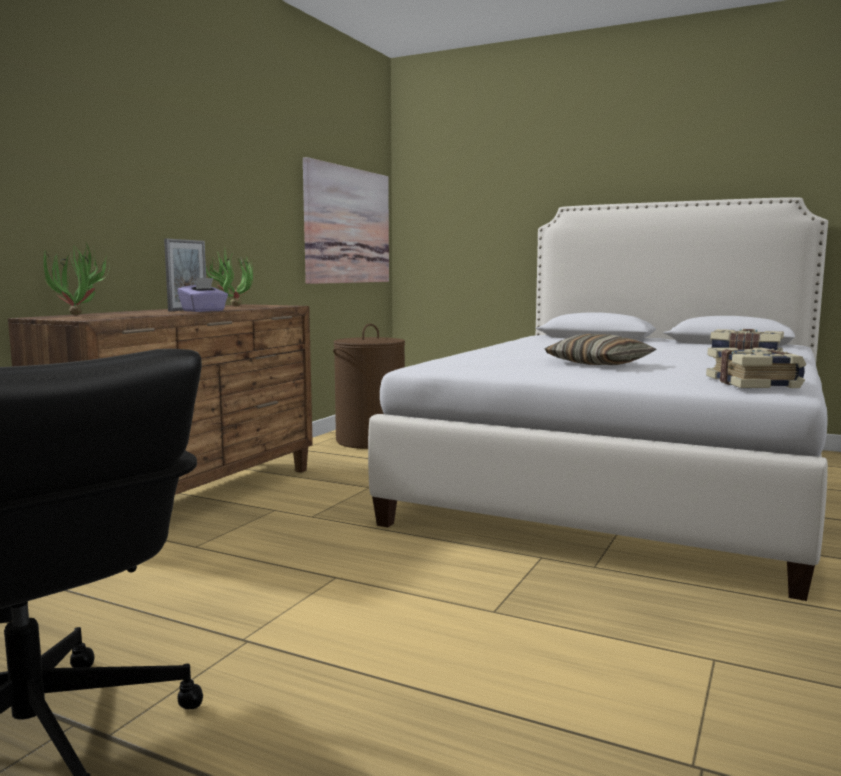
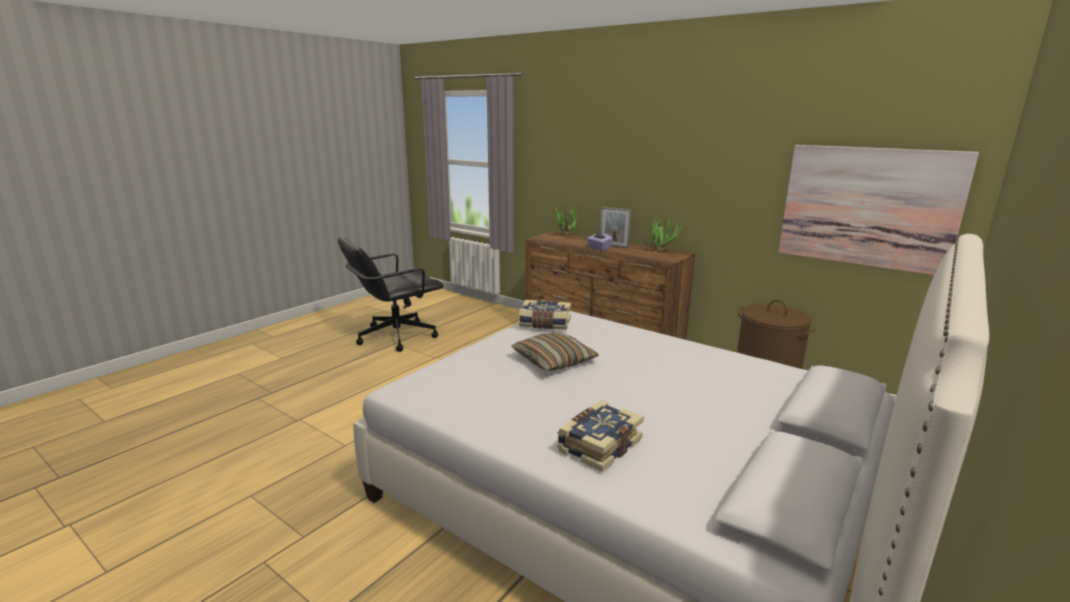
camera: 100 degrees right, 10 degrees up
(754, 383) = (427, 387): book -> book (544, 324)

